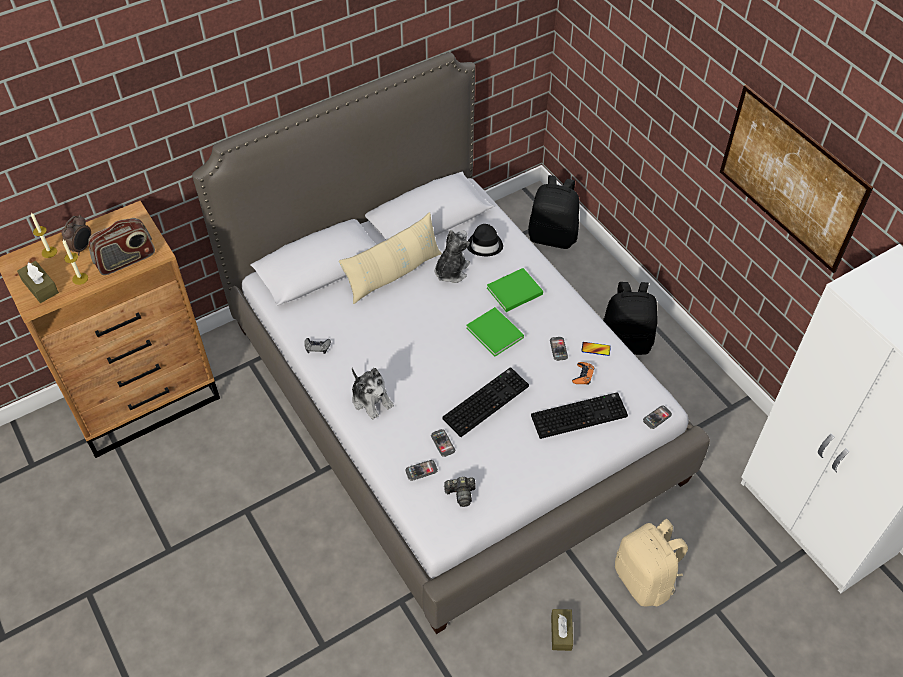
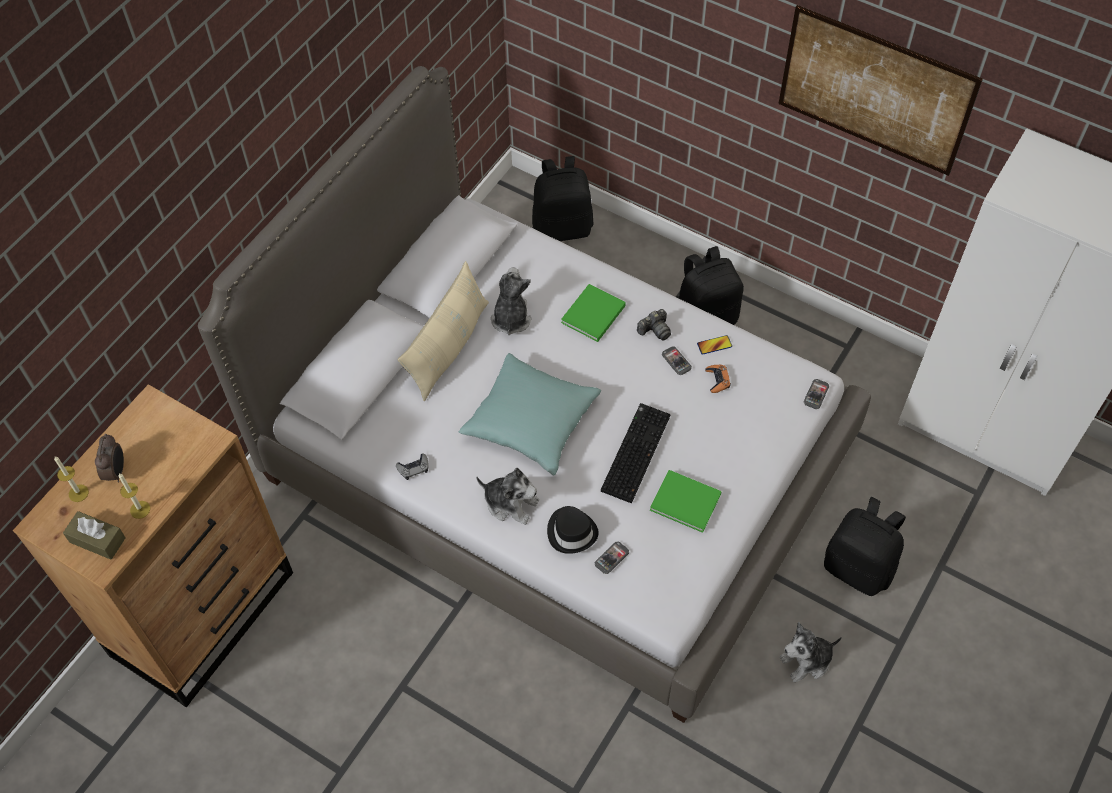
camera: 25 degrees left, 5 degrees up
(126, 260) = (181, 464): radio -> none
(421, 348) = (531, 422): none -> turquoise pillow
(443, 443) = (616, 518): phone -> none
(461, 494) = (667, 565): camera -> camera (655, 330)
(485, 245) = (530, 273): black hat -> black hat (572, 532)
(495, 334) = (601, 371): green book -> green book (687, 503)
(561, 632) = (807, 661): brown tissue box -> plush toy
(579, 415) = (738, 425): keyboard -> none
(645, 579) = (859, 567): beige backpack -> black backpack

